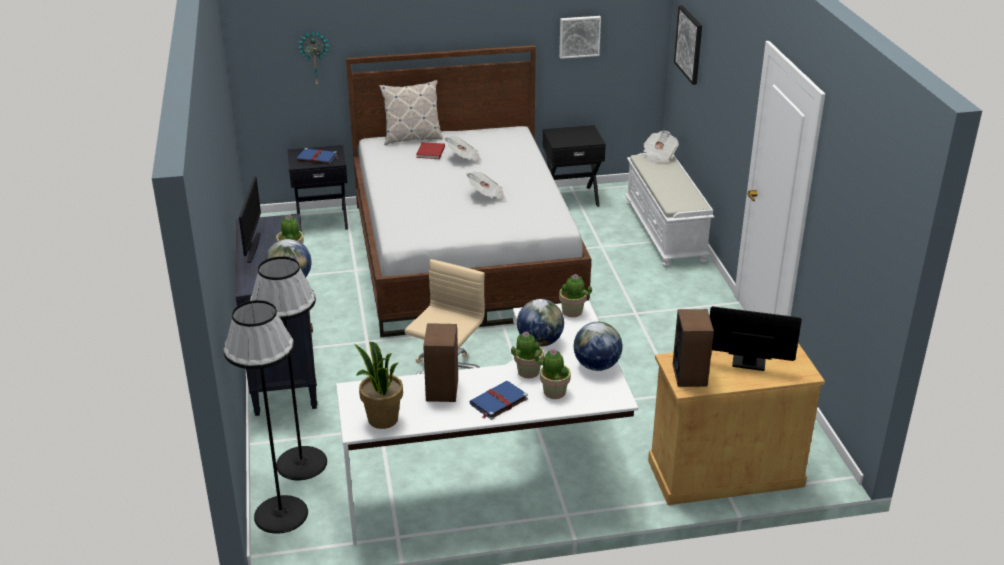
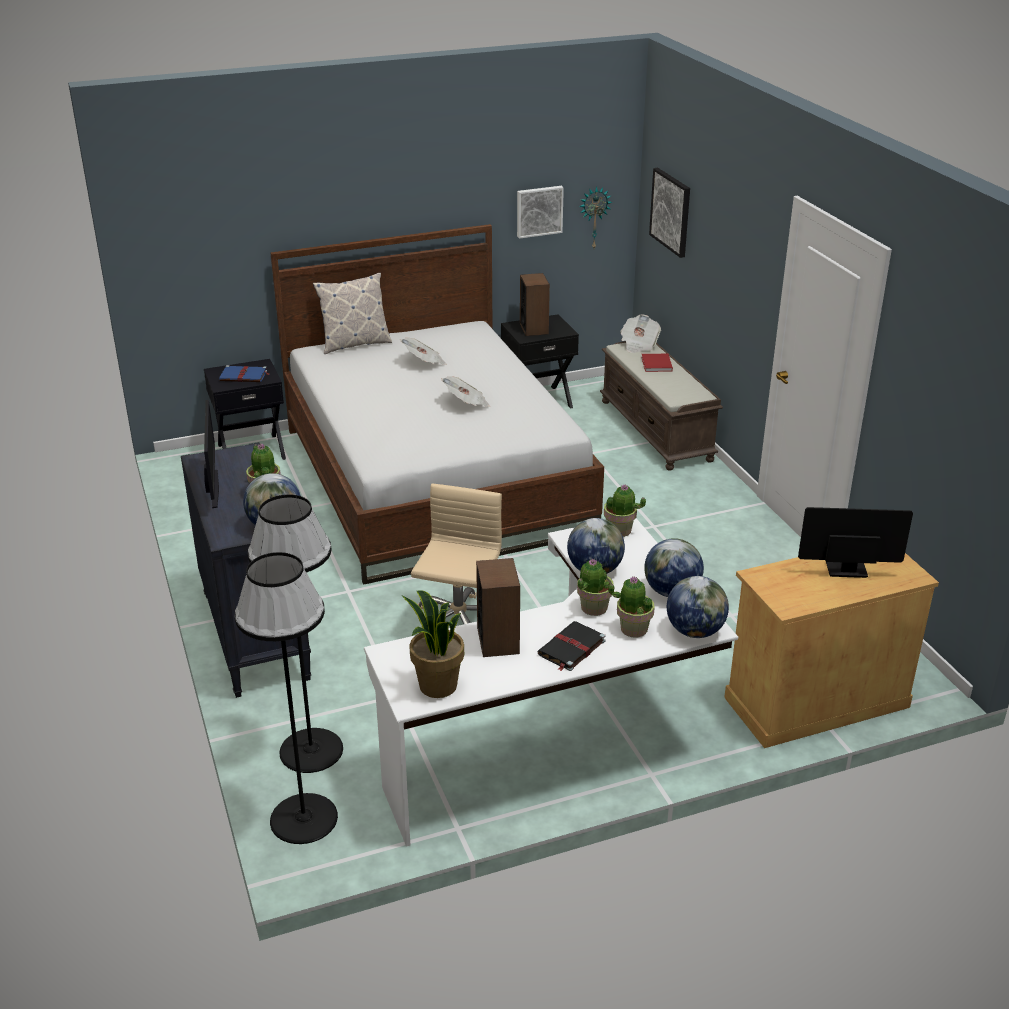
camera: 10 degrees left, 0 degrees up
(314, 58) = (232, 254): wall clock -> wall clock (594, 217)
(430, 152) = (382, 359): red book -> red book (656, 364)
(498, 402) = (571, 648): blue book -> black book
(604, 399) = (695, 631): none -> globe
(666, 232) = (657, 430): white bench -> brown bench
(690, 375) = (785, 591): speaker -> speaker (534, 328)

